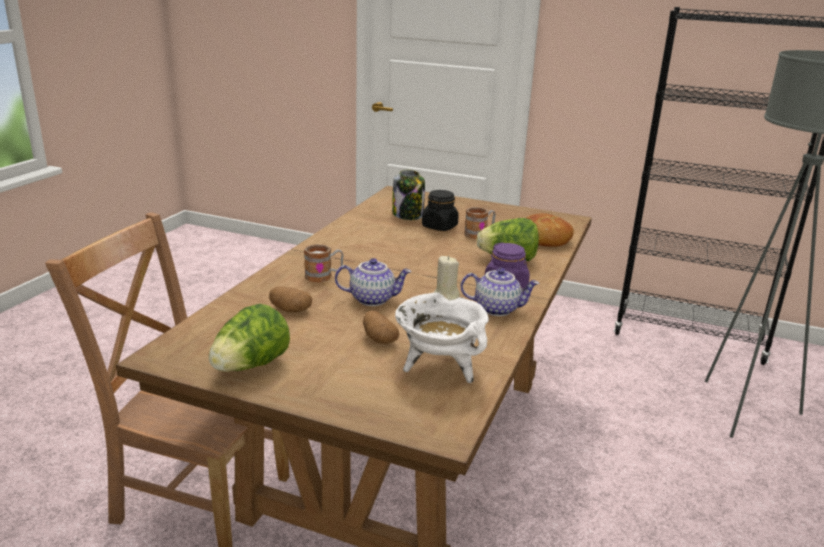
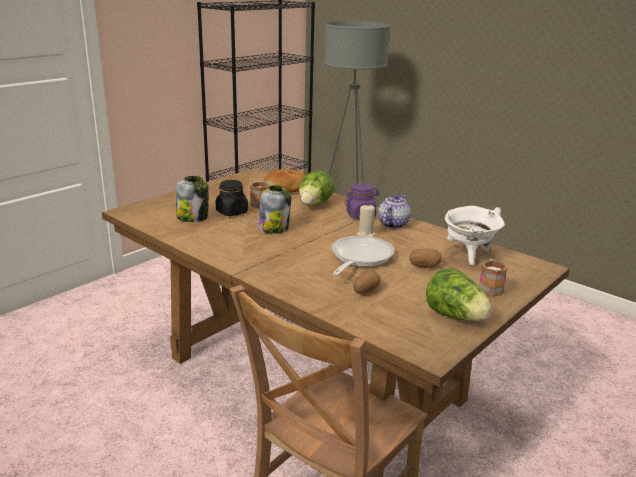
camera: 70 degrees left, 0 degrees up
(324, 276) = (305, 269): mug -> mug (489, 288)
(373, 299) = (359, 258): teapot -> frying pan
(415, 249) = (274, 228): none -> jar

